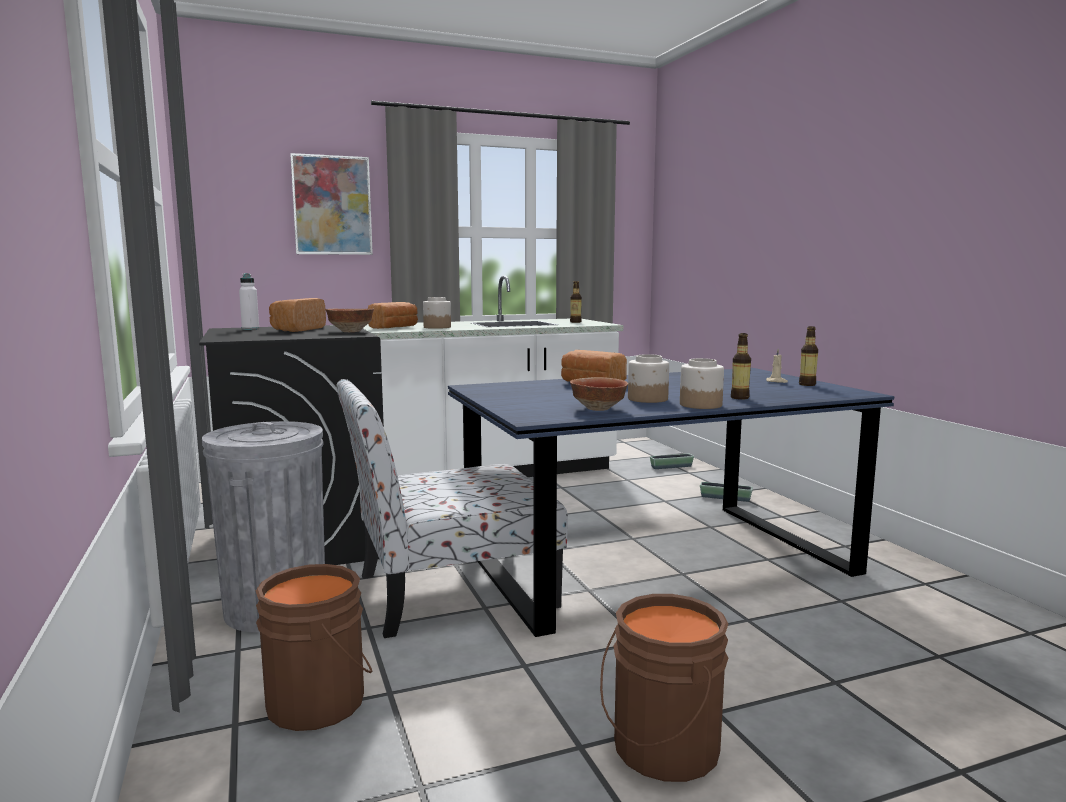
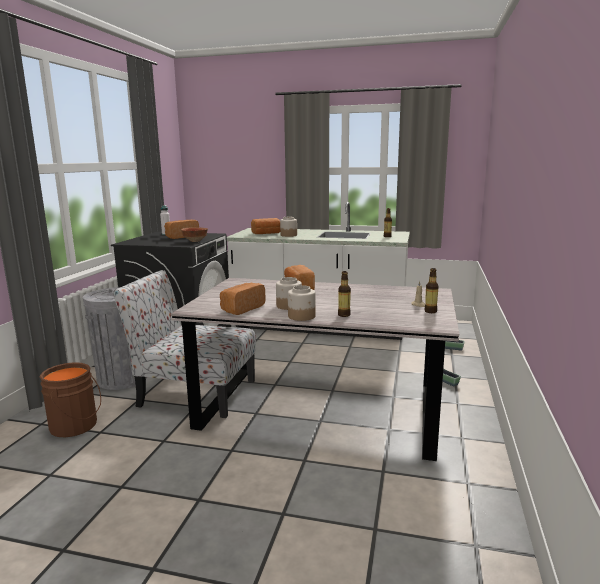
camera: 35 degrees right, 5 degrees up
(332, 205) = (257, 157): picture -> none
(599, 409) = (241, 308): bowl -> bread
(657, 560) = (320, 408): blue dining table -> grey dining table
(660, 748) = (147, 503): brown bucket -> none

